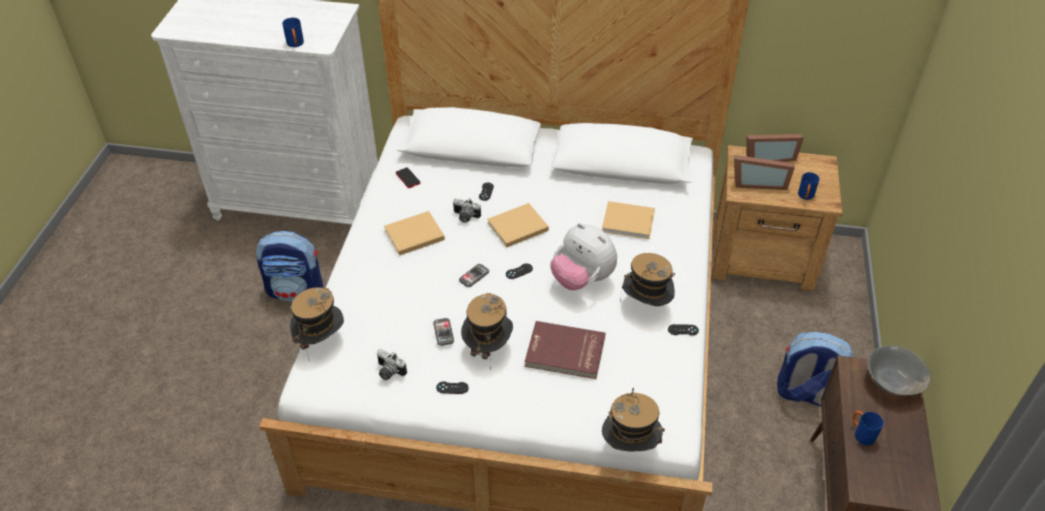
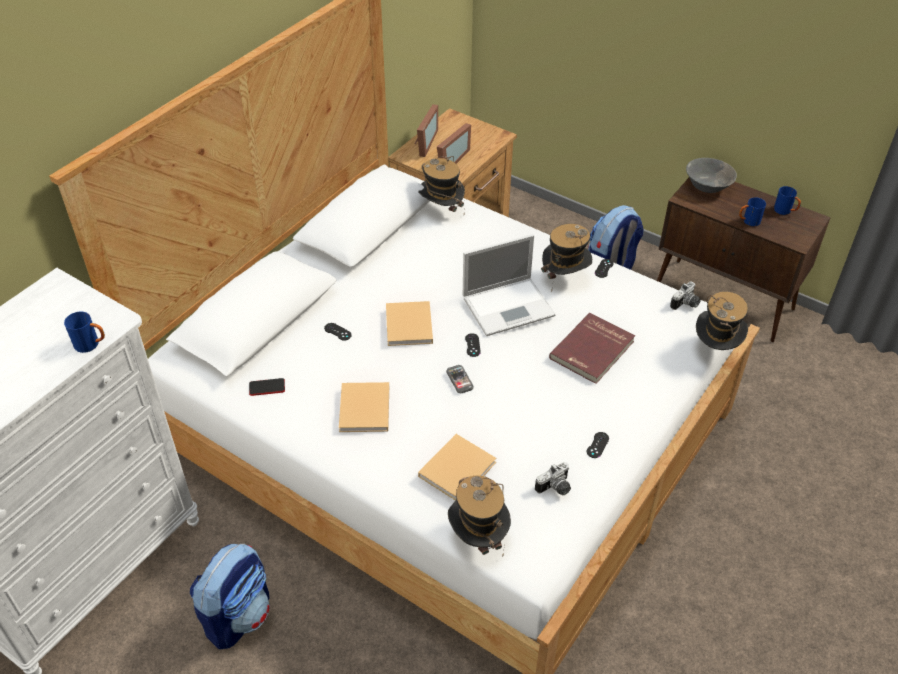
camera: 65 degrees left, 0 degrees up
(443, 332) = (525, 427): phone -> none
(465, 217) = (366, 360): camera -> camera (686, 304)
(487, 348) = (559, 403): hat -> hat (441, 211)
(582, 279) = (509, 306): plush toy -> laptop
(630, 222) = (454, 249): beige book -> beige book (458, 468)
(805, 197) = (485, 144): blue mug -> blue mug (785, 211)

